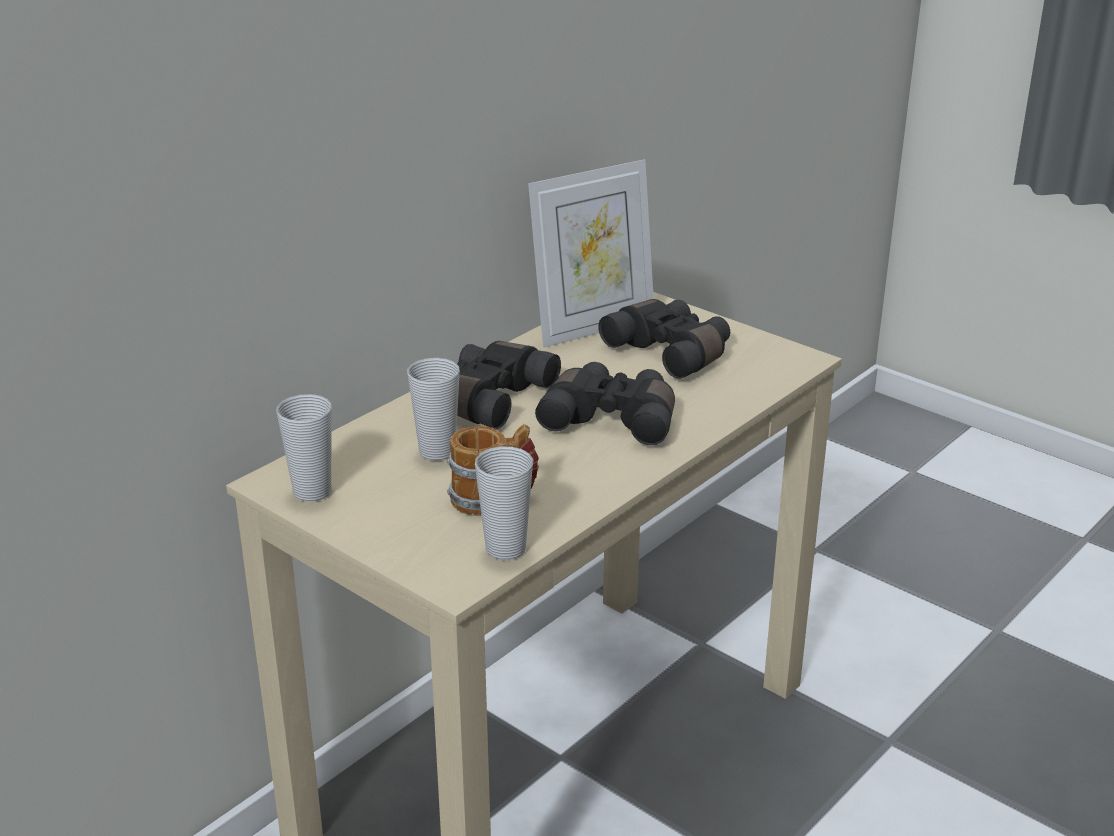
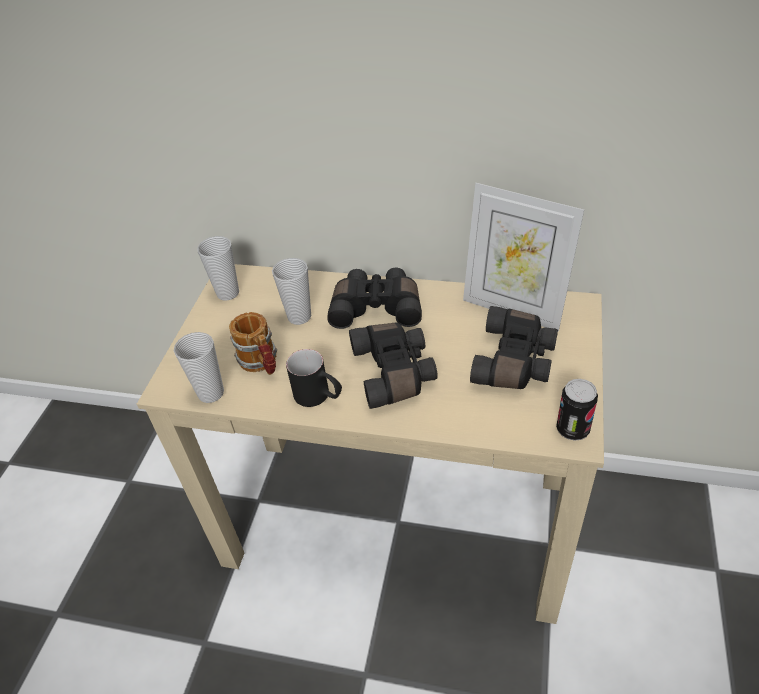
camera: 65 degrees right, 15 degrees up
(599, 475) = (319, 397): none -> black mug
(790, 356) = (572, 429): none -> can

